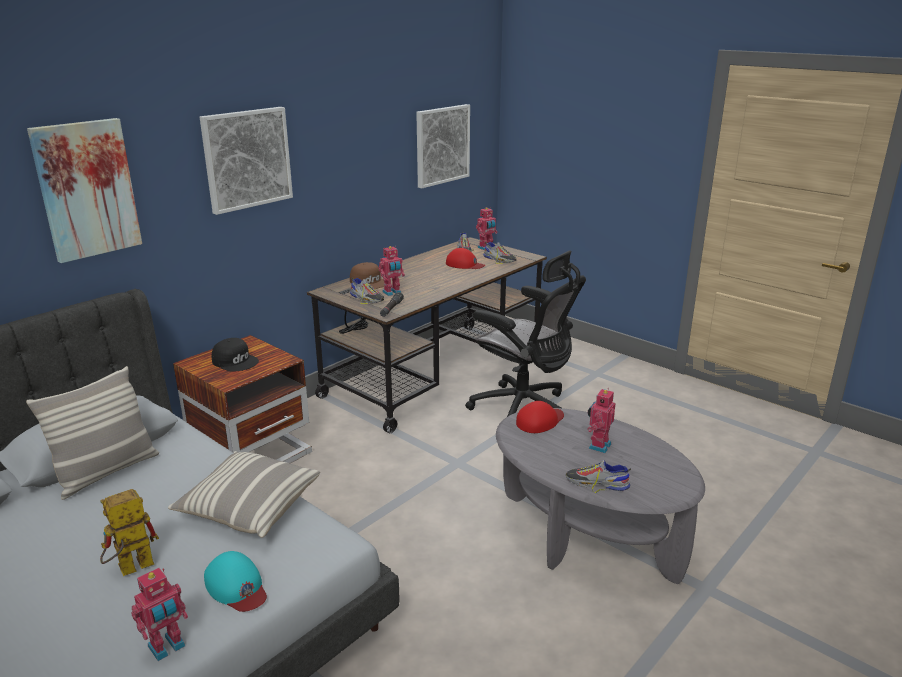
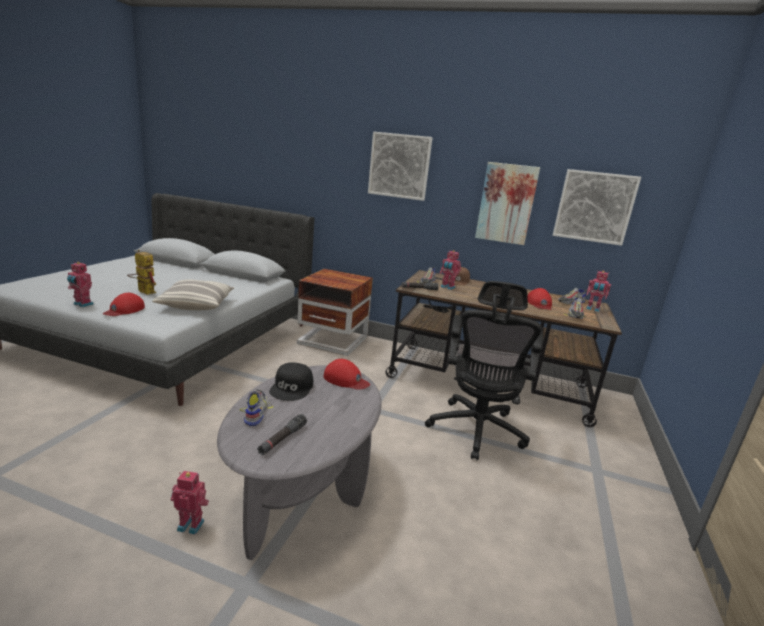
camera: 65 degrees right, 5 degrees down
(87, 189) = (306, 157): picture -> picture (506, 203)
(106, 472) = (224, 278): pillow -> none
(235, 361) = (336, 278): black cap -> black cap (292, 388)
(236, 587) = (124, 310): turquoise cap -> red cap
(598, 445) = (319, 408): toy robot -> toy robot (191, 524)
(651, 472) = (282, 439): none -> black flashlight

